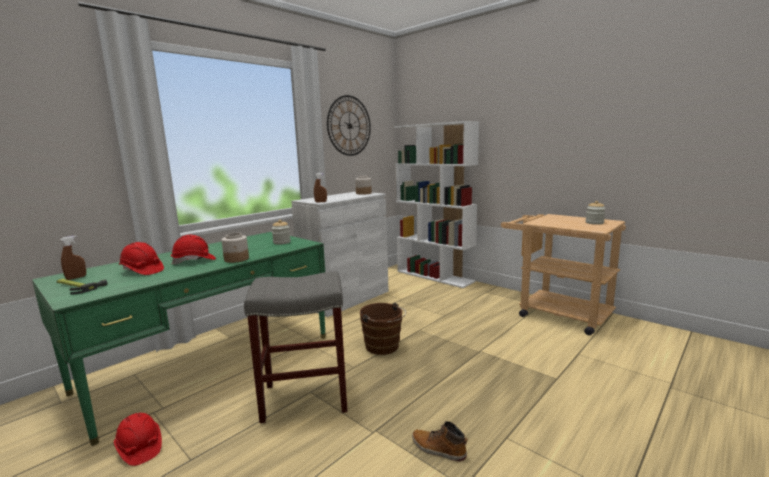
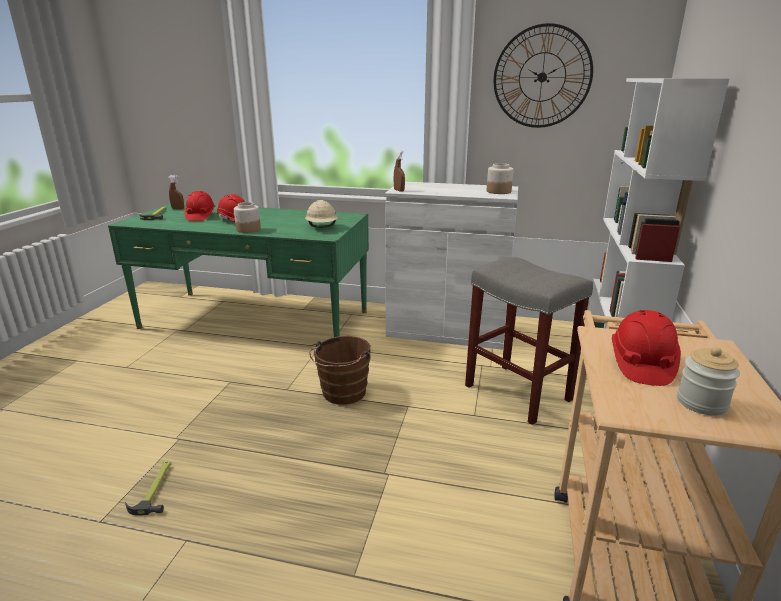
camera: 60 degrees right, 10 degrees up
(139, 448) = (136, 344): red hard hat -> red hard hat (641, 364)
(281, 242) = (322, 227): jar -> beige hard hat
(304, 398) = (218, 382): grey stool -> grey stool (516, 392)
(438, 449) = (155, 488): boot -> hammer

